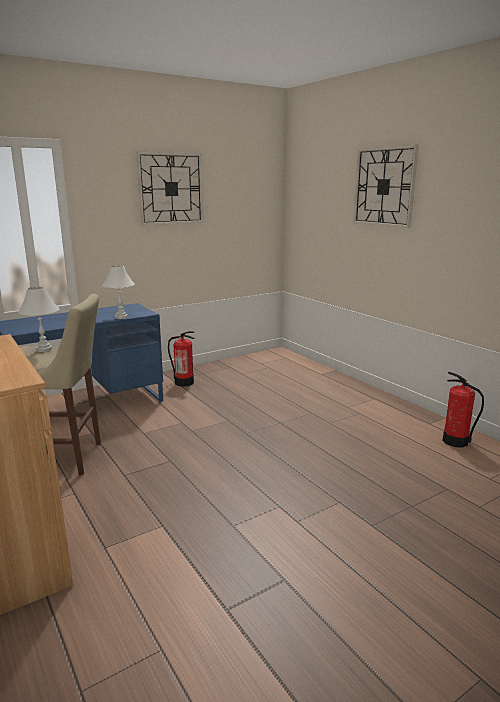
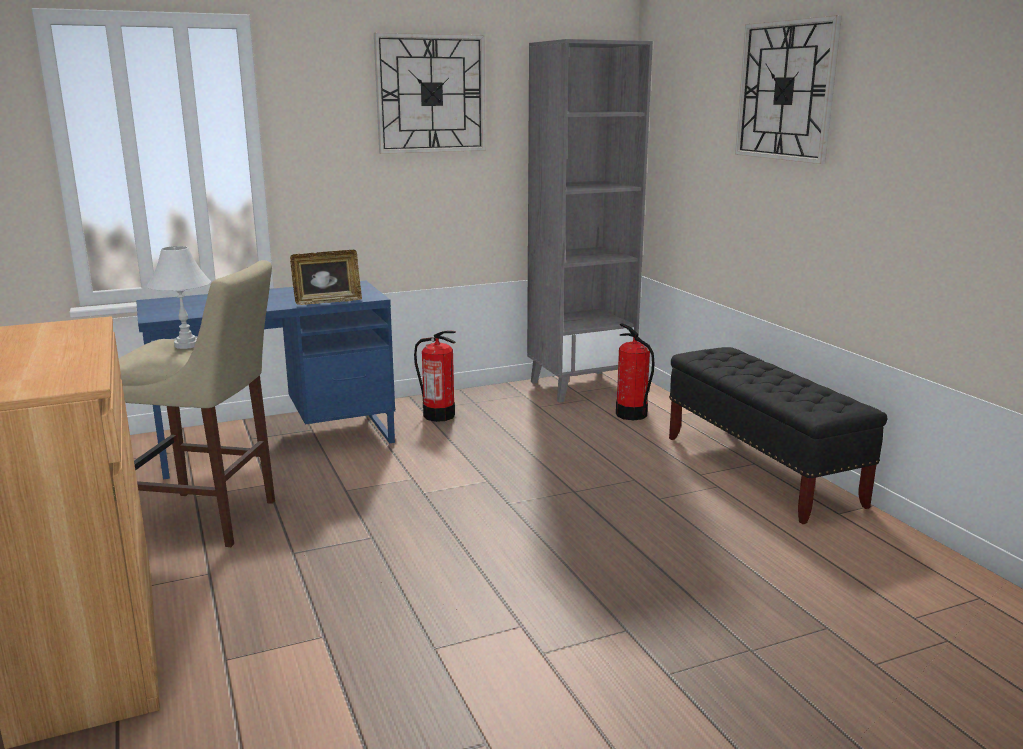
camera: 10 degrees right, 0 degrees up
(121, 317) = (327, 301): white table lamp -> picture frame
(261, 360) = (580, 386): none -> grey bookcase
(379, 402) = (760, 471): none -> black bench
(455, 441) = (875, 548): fire extinguisher -> fire extinguisher (631, 414)

